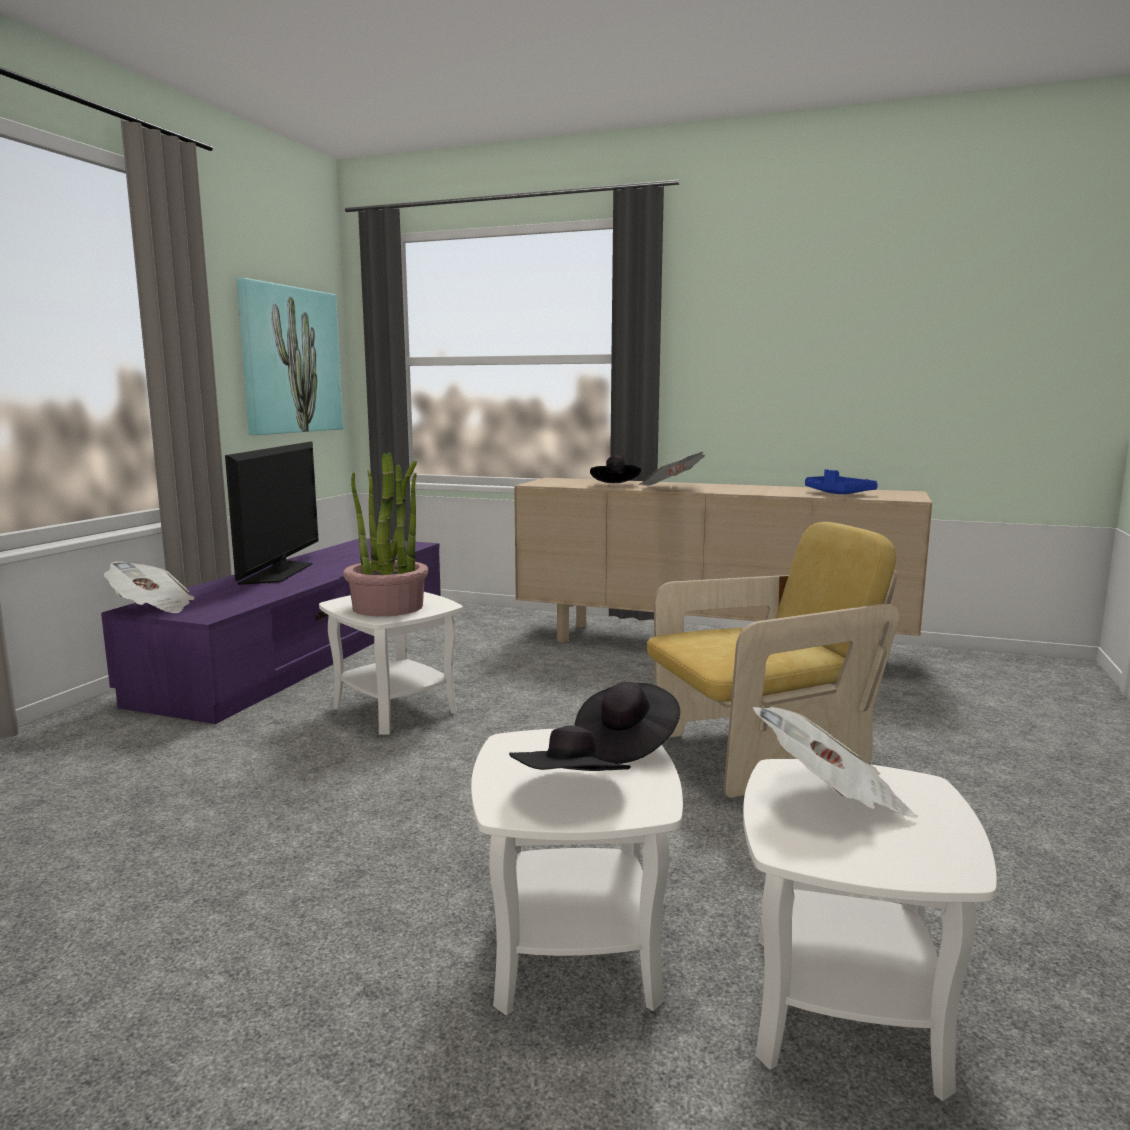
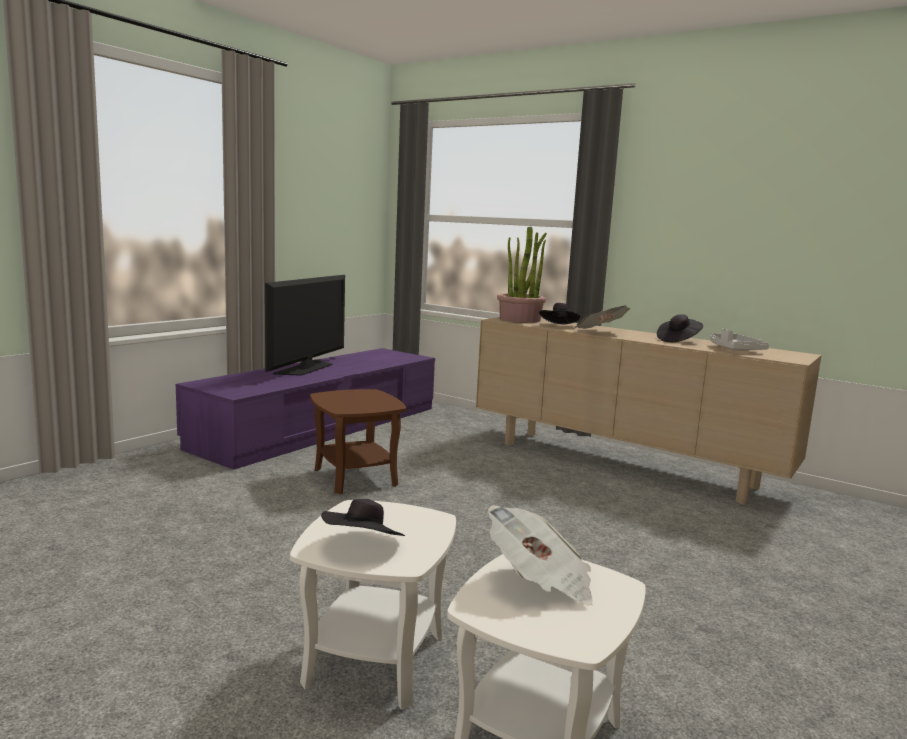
camera: 15 degrees right, 0 degrees up
(152, 608) = (208, 384): newspaper -> none
(290, 360) = (339, 214): picture -> none
(388, 607) = (353, 402): potted plant -> potted plant (520, 319)
(395, 709) = (356, 477): white side table -> brown side table
(625, 745) = (429, 521): black hat -> black hat (678, 340)
(760, 754) = (606, 552): yellow armchair -> none
(837, 493) = (734, 349): blue tray -> grey tray

